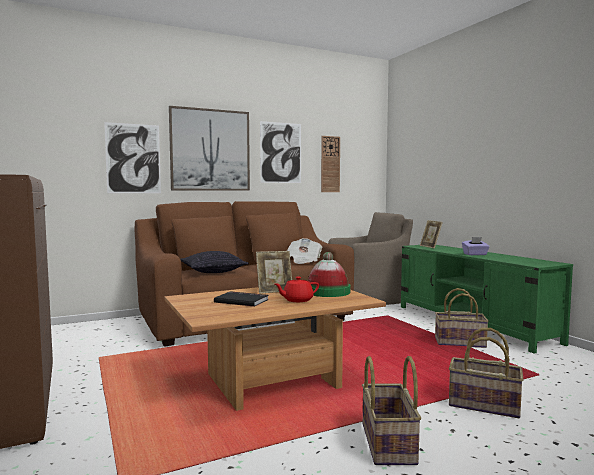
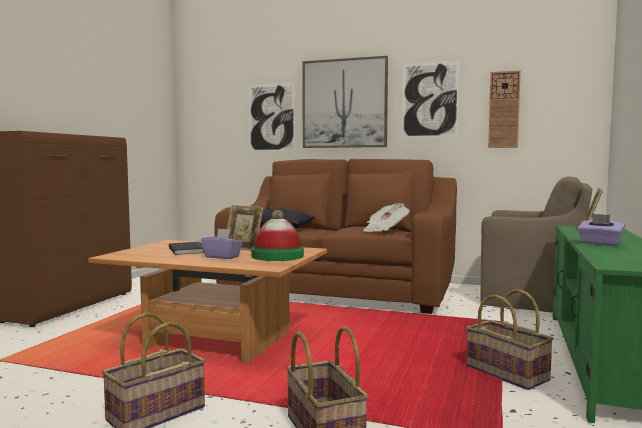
camera: 45 degrees right, 0 degrees up
(297, 300) = (222, 257): red teapot -> purple tissue box

